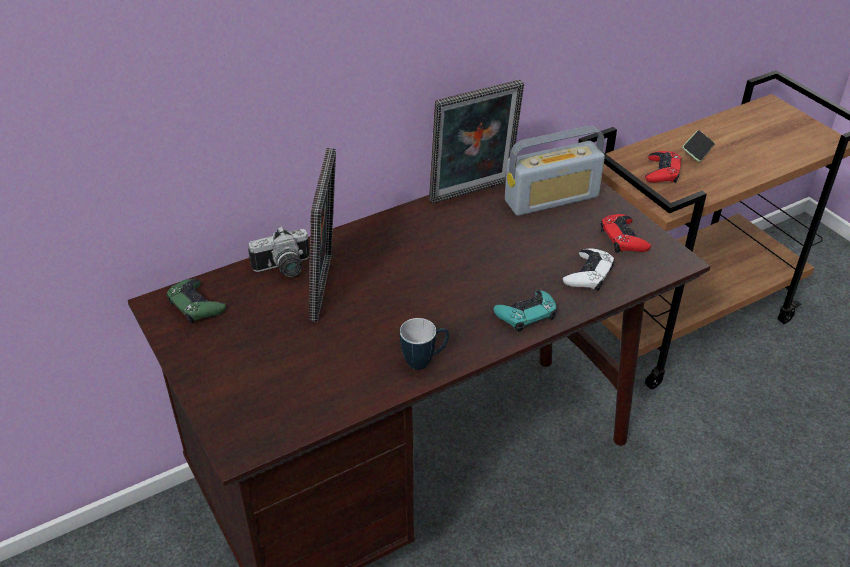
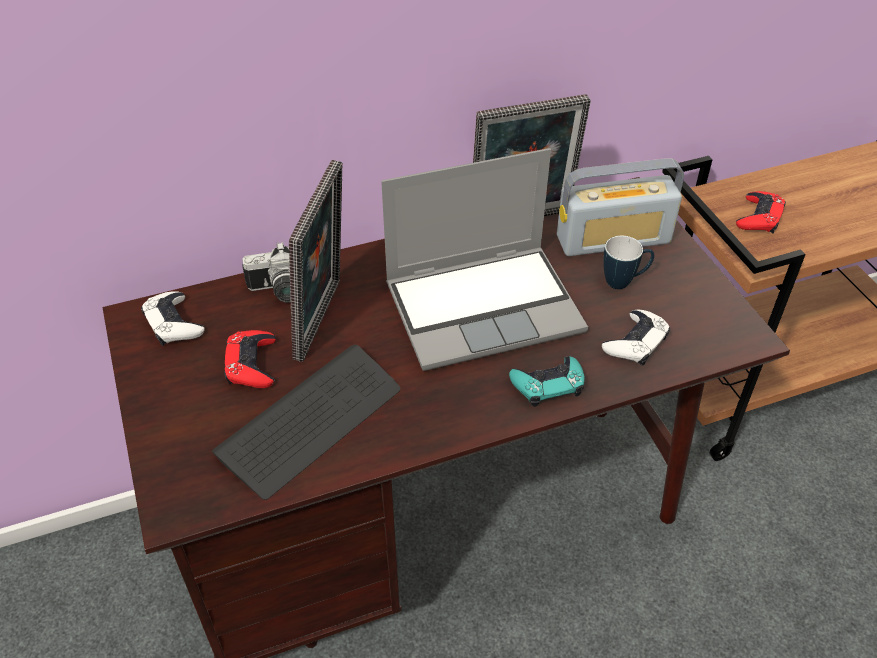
camera: 10 degrees right, 5 degrees up
(196, 305) = (173, 323): green game controller -> white game controller
(337, 366) = (311, 422): none -> keyboard
(425, 361) = (413, 429): mug -> mug (624, 281)
(459, 262) = (485, 306): none -> laptop
(623, 239) = (689, 301): red game controller -> red game controller (251, 364)
(697, 151) = (808, 196): phone -> none

